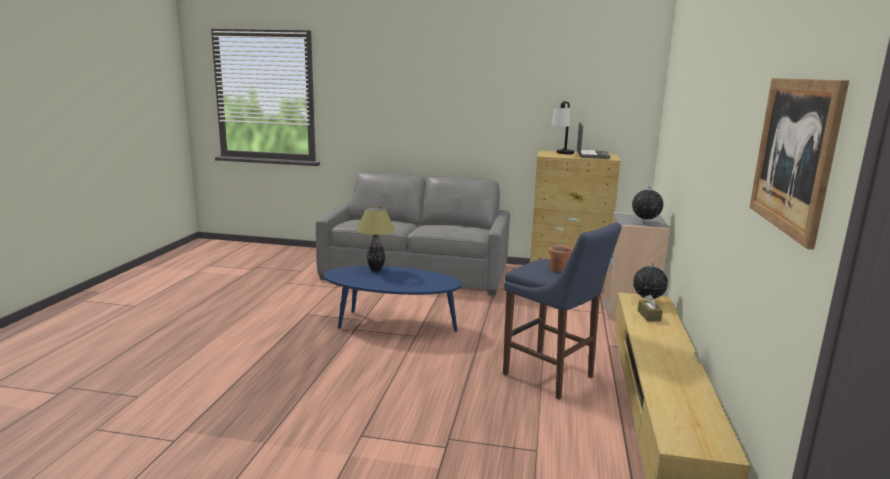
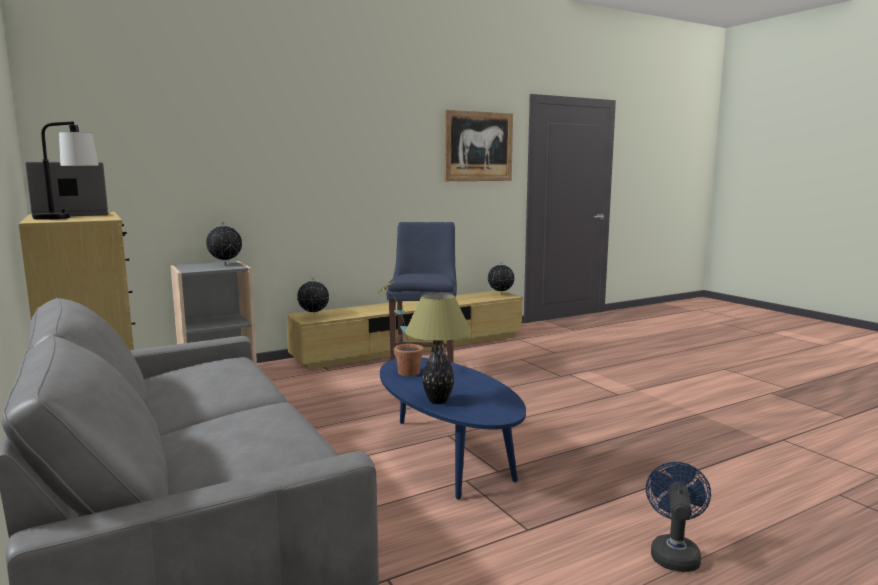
camera: 130 degrees left, 5 degrees down
(236, 328) = (674, 553): none -> blue fan
(563, 268) = (412, 273): potted plant -> potted plant (401, 372)
(649, 316) = (347, 313): brown tissue box -> none
(694, 441) = (500, 294): none -> globe

